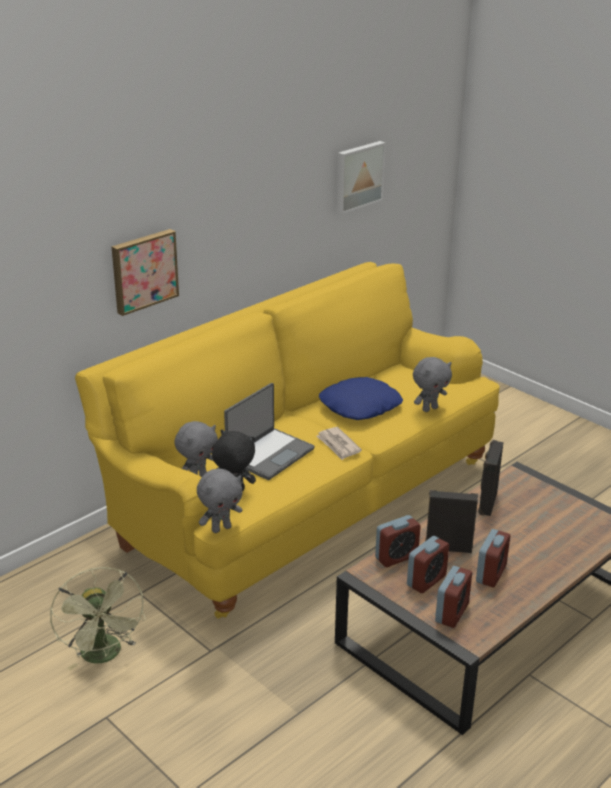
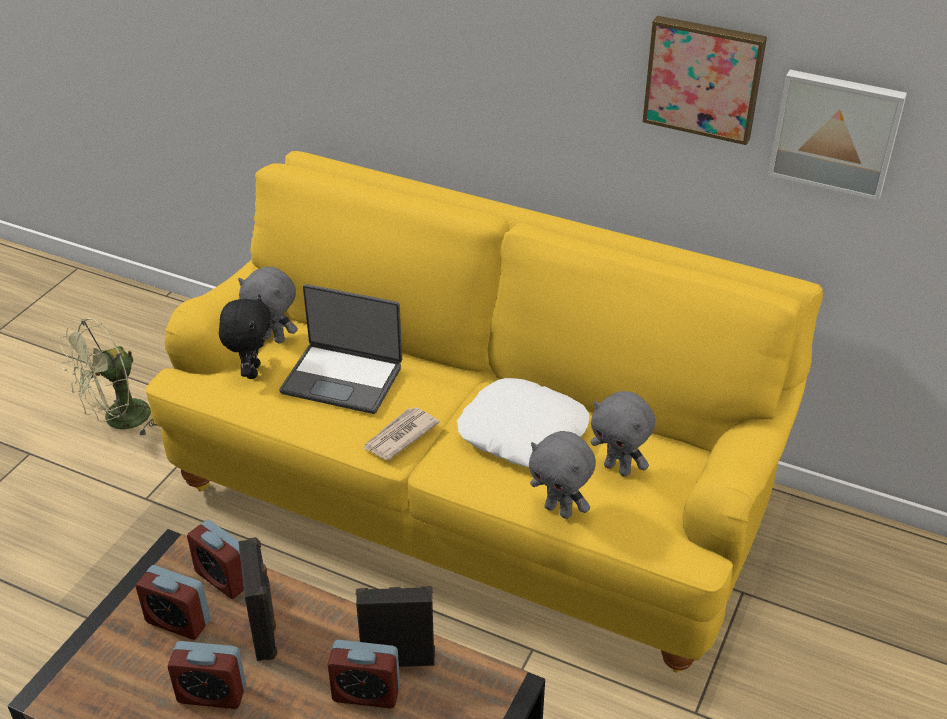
camera: 70 degrees right, 10 degrees up
(143, 270) = (401, 78): picture -> picture (704, 78)
(221, 528) = (171, 385): grey plush toy -> grey plush toy (618, 469)
(359, 406) = (523, 432): blue pillow -> white pillow
(452, 613) = (111, 664): alarm clock -> alarm clock (366, 693)

